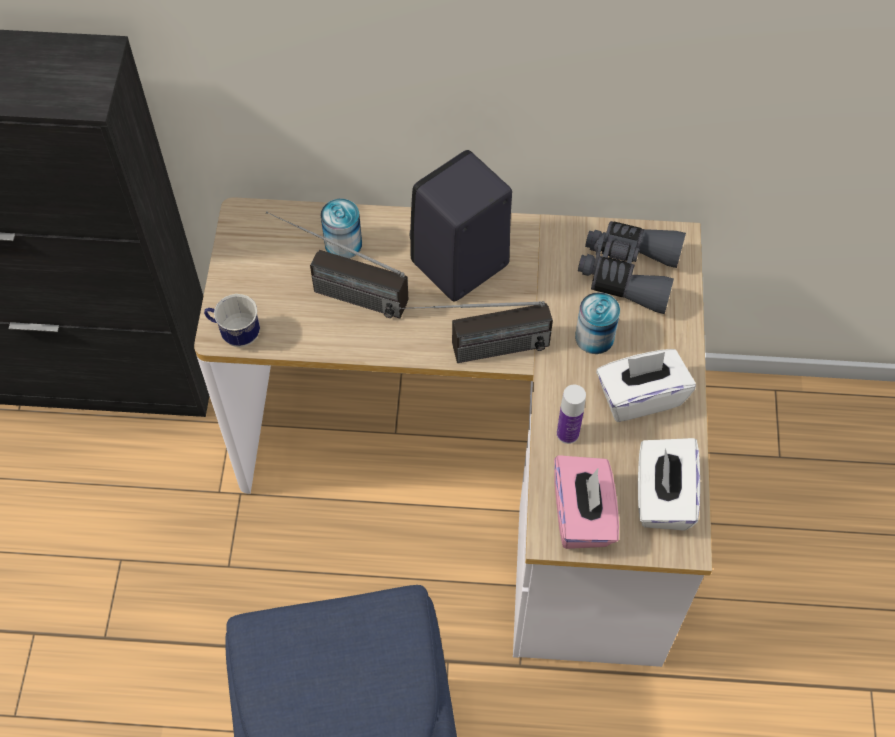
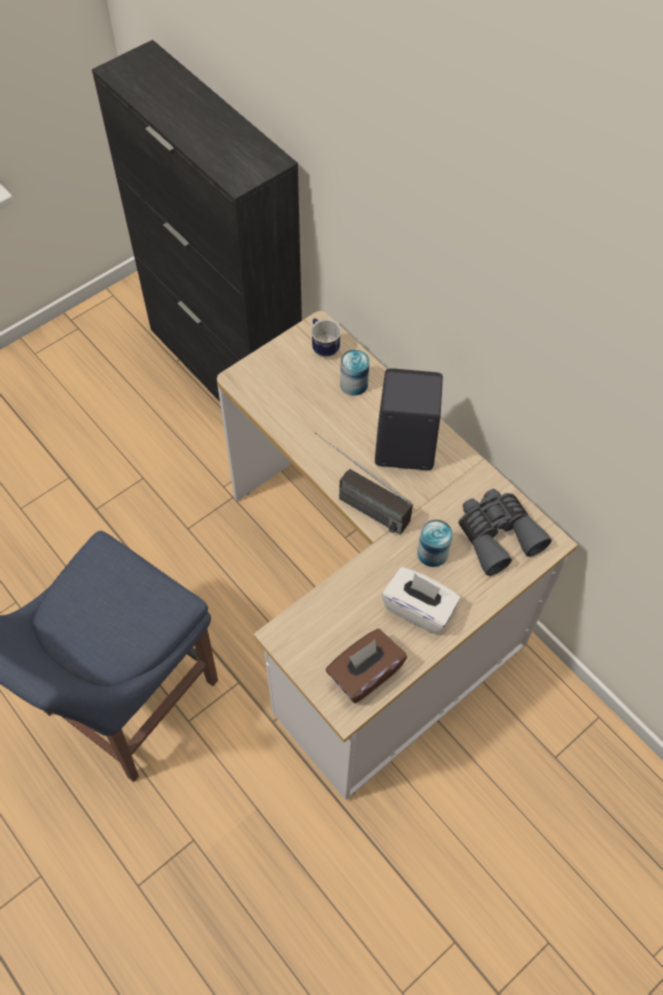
camera: 45 degrees right, 0 degrees up
(235, 334) = (245, 384): mug -> mug (323, 347)
(336, 291) = (321, 406): radio -> none
(567, 433) = (353, 590): bottle -> none
(583, 515) = (309, 641): pink tissue box -> none
(662, 497) = (364, 673): white tissue box -> brown tissue box

